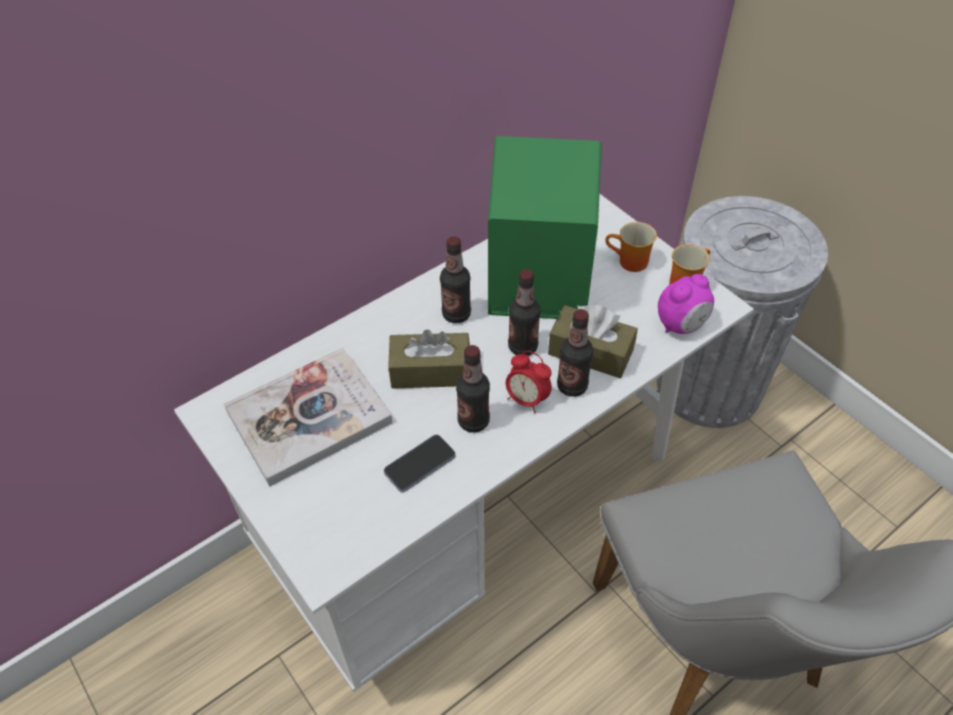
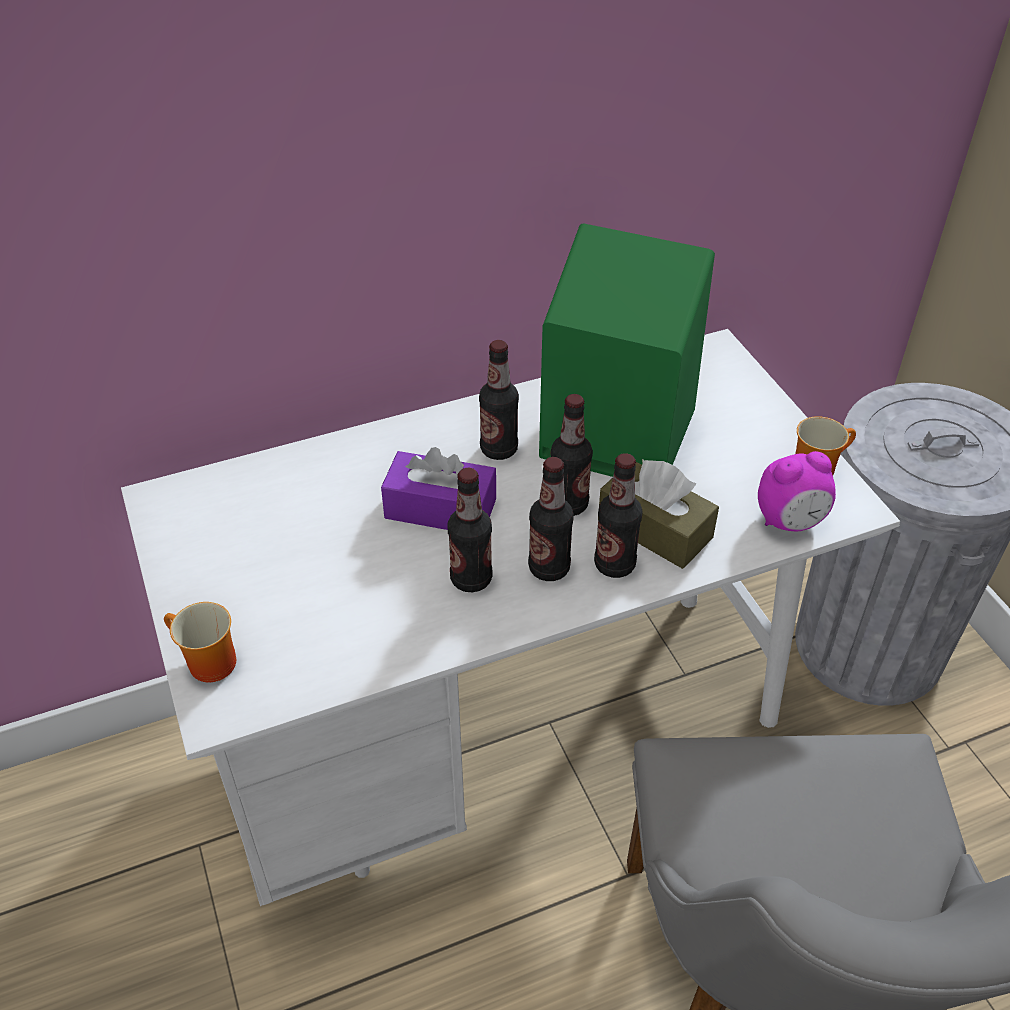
camera: 15 degrees right, 5 degrees down
(309, 417) = (272, 530): book -> none
(420, 464) = (384, 614): phone -> none
(430, 371) = (440, 509): brown tissue box -> purple tissue box
(526, 399) = (549, 568): alarm clock -> bottle
(629, 263) = (748, 432): mug -> mug (205, 664)

